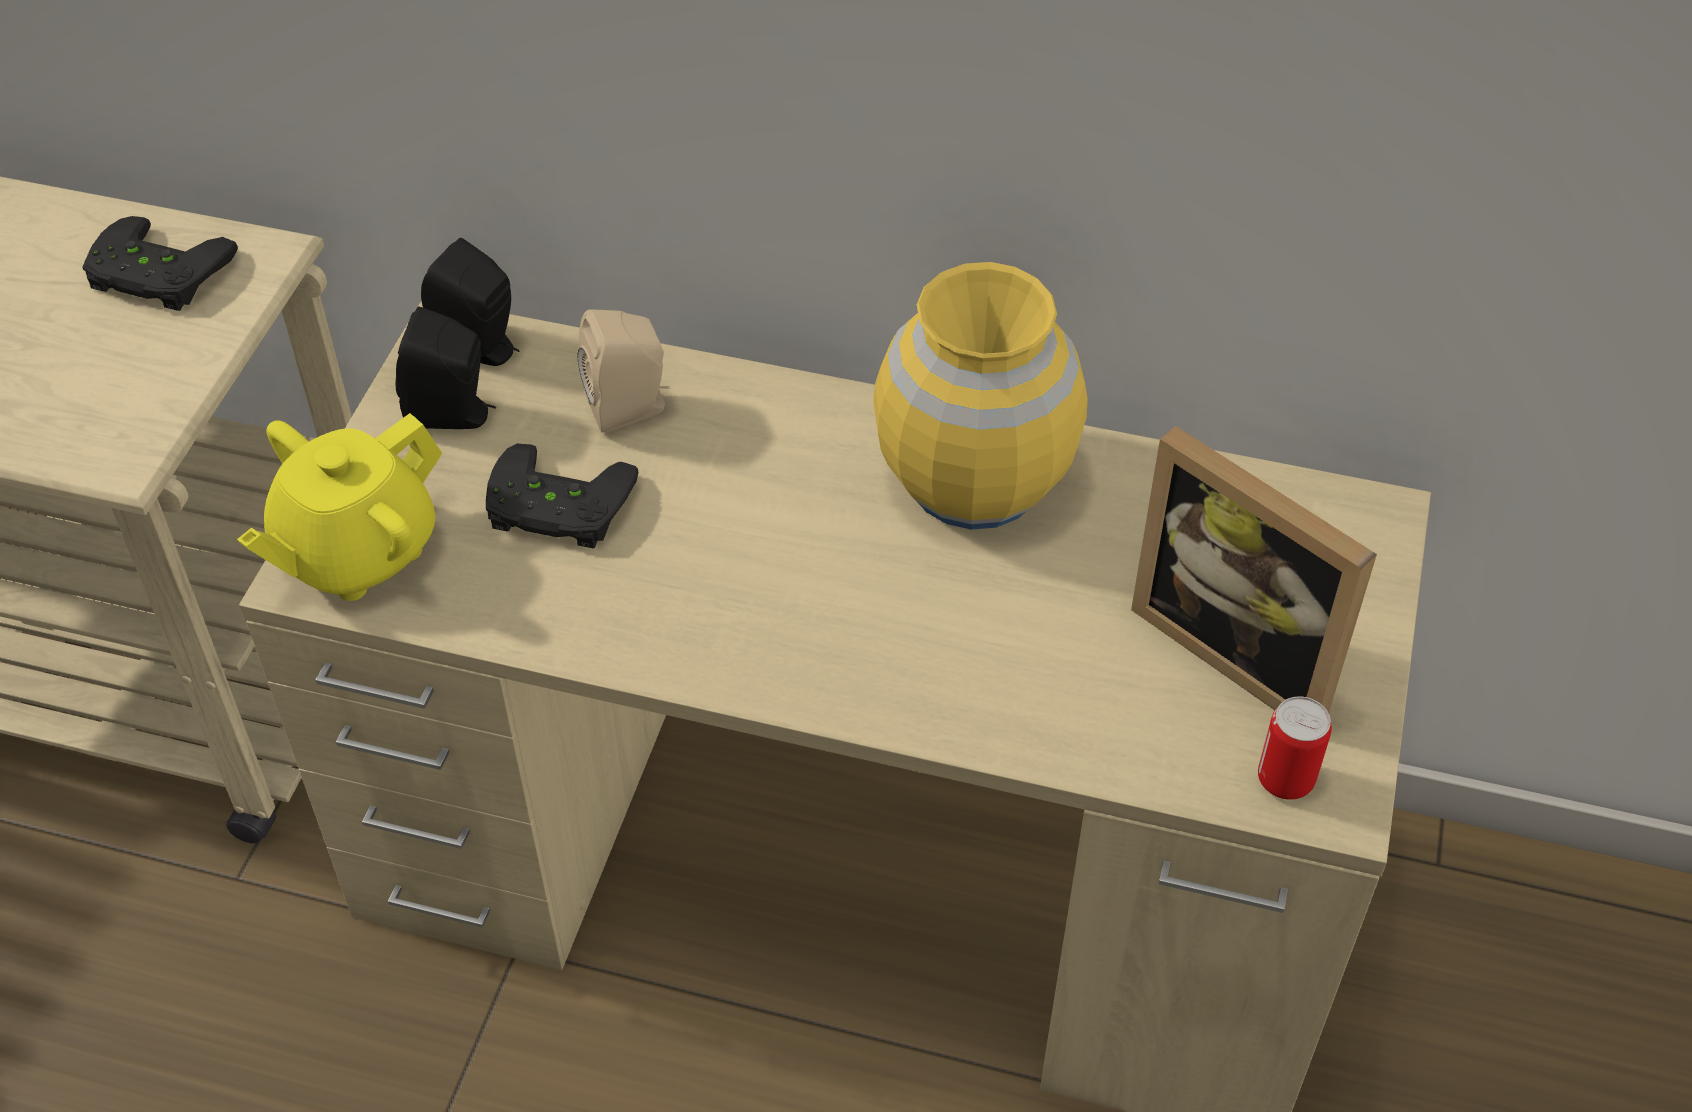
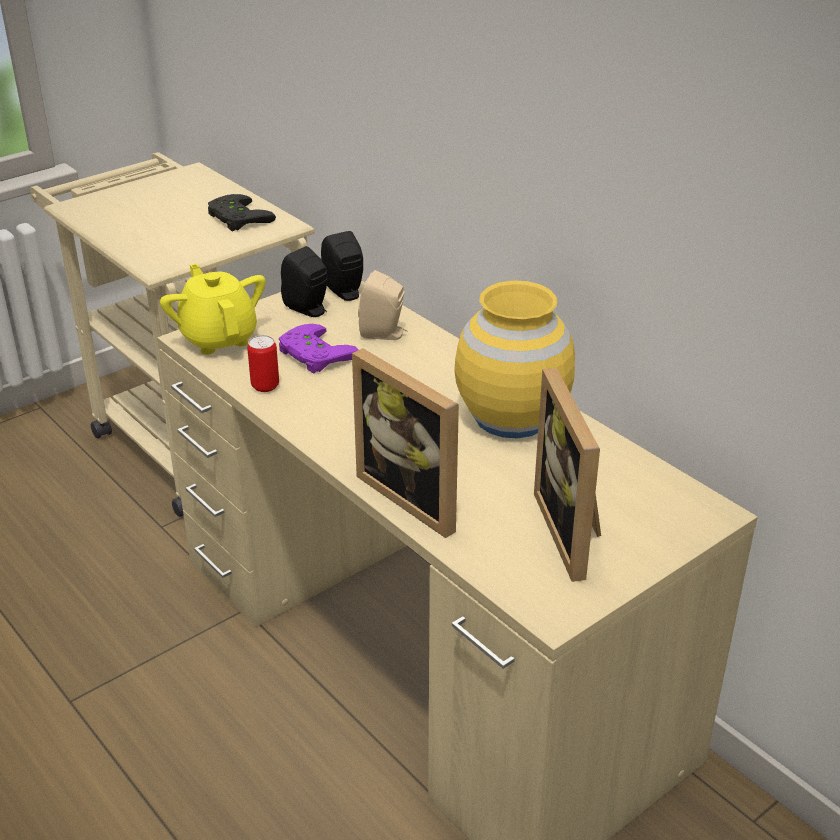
camera: 35 degrees right, 15 degrees down
(356, 552) = (219, 338): yellow teapot -> yellow teapot turned 75 degrees clockwise
(555, 510) = (312, 355): black game controller -> purple game controller
(979, 706) = (416, 496): none -> picture frame
(1285, 780) = (536, 592): can -> can (265, 386)

